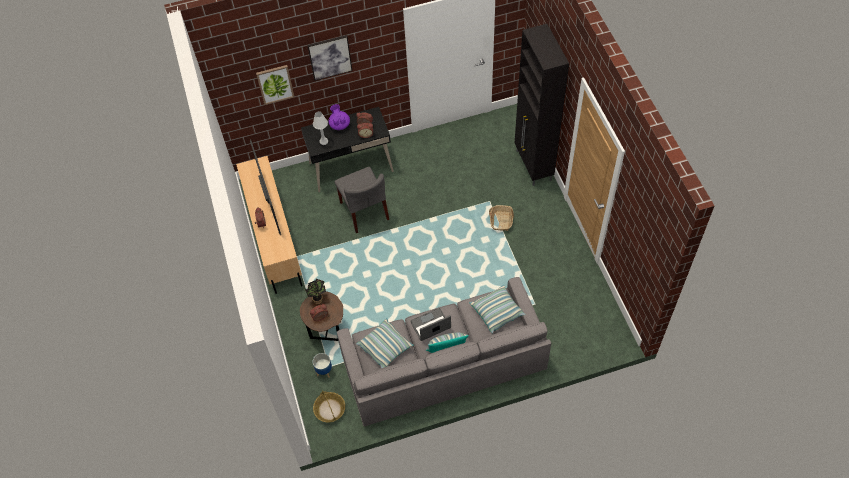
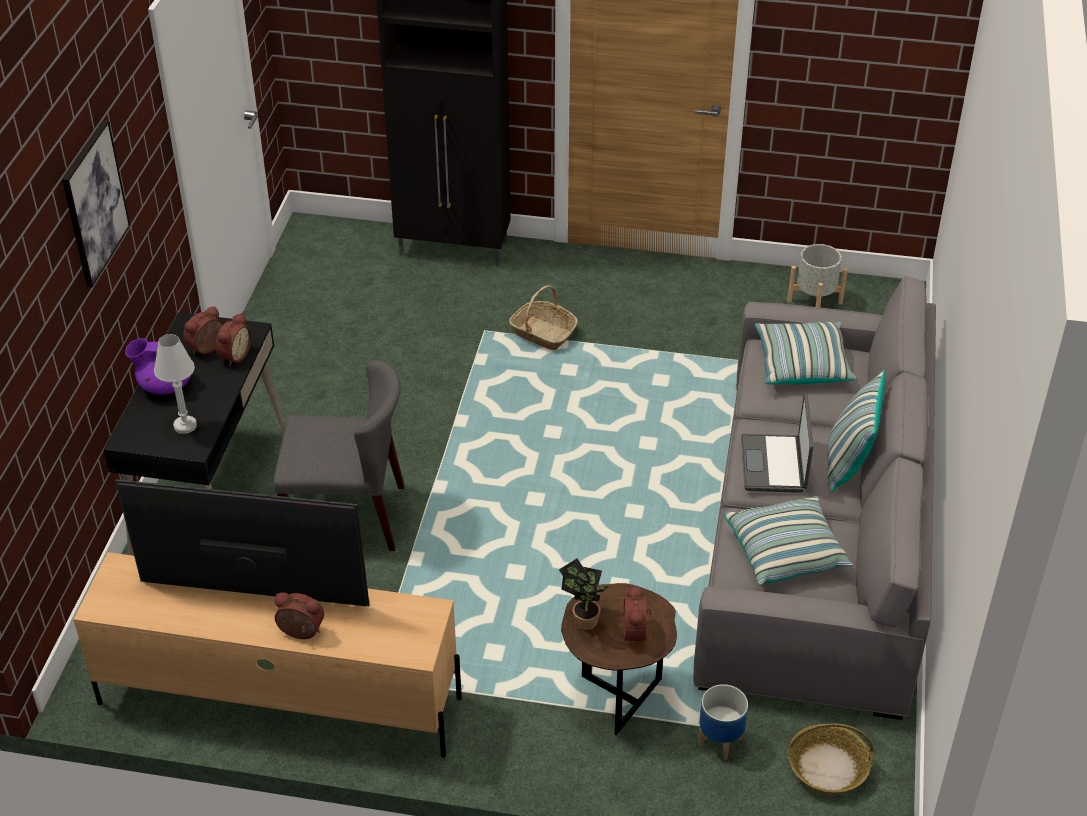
camera: 65 degrees left, 15 degrees down
(275, 84) = (41, 337): picture -> none
(590, 307) = (814, 302): none -> grey planter

